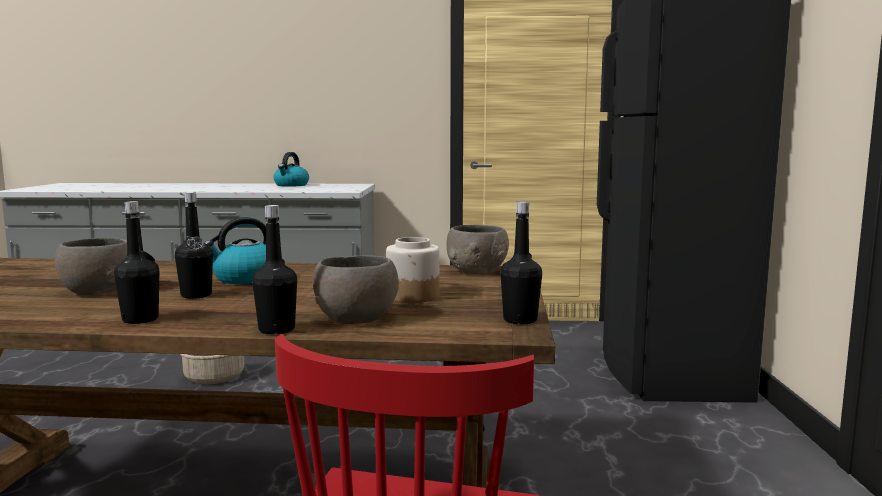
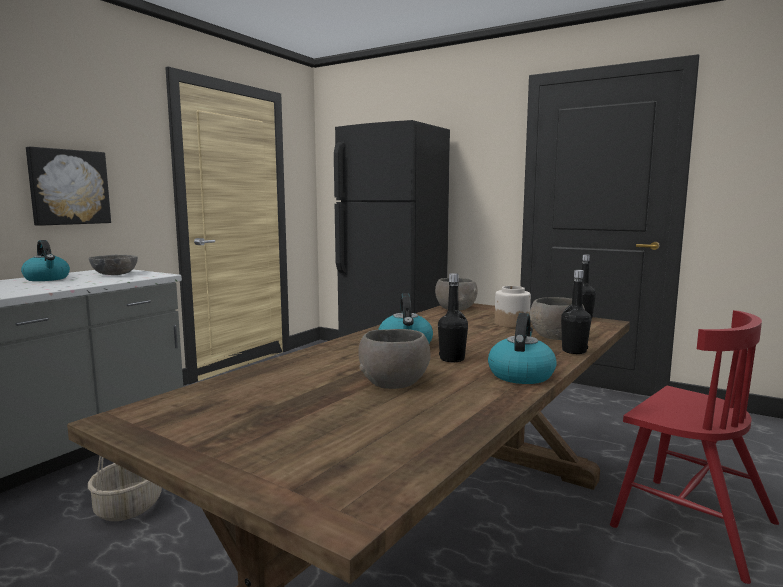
camera: 60 degrees left, 0 degrees up
(140, 319) = (520, 375): black bottle -> kettle
(333, 187) = (114, 274): none -> grey bowl
(339, 107) = (68, 187): none -> picture

